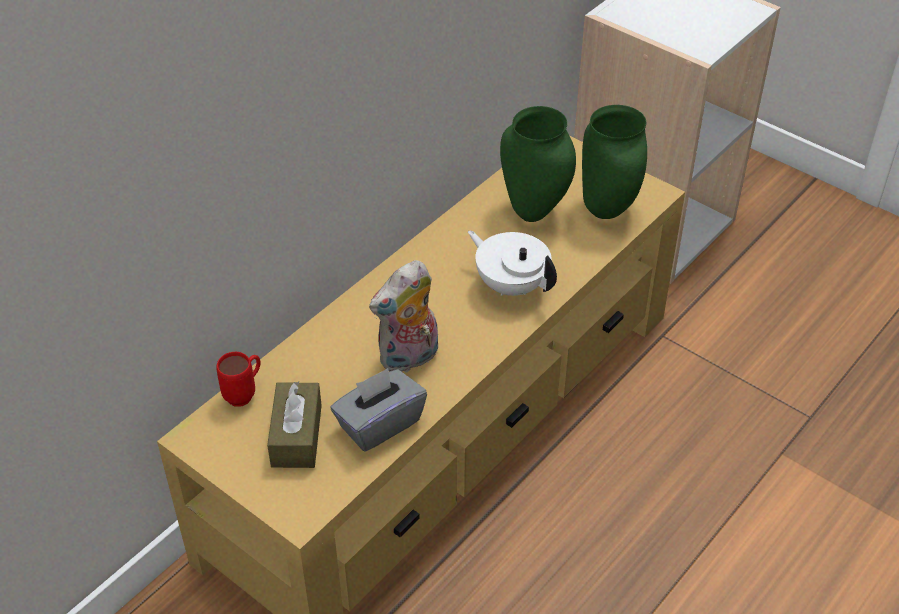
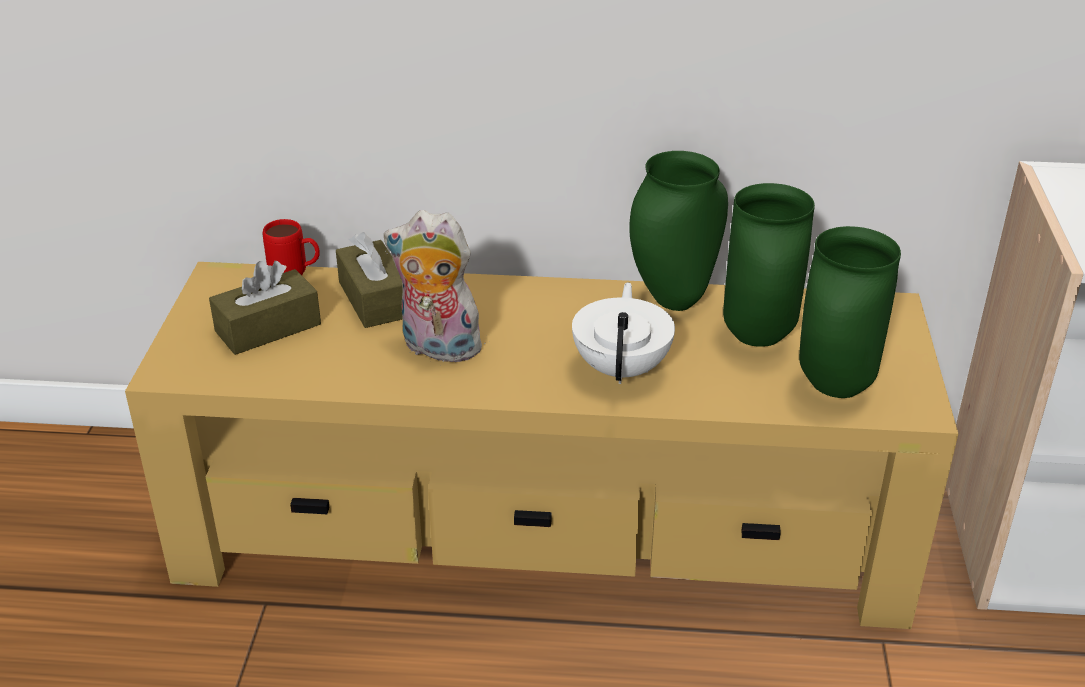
camera: 55 degrees right, 10 degrees down
(317, 363) = (374, 299): none -> brown tissue box
(379, 424) = (327, 368): grey tissue box -> none
(460, 225) = (672, 299): none -> green vase

